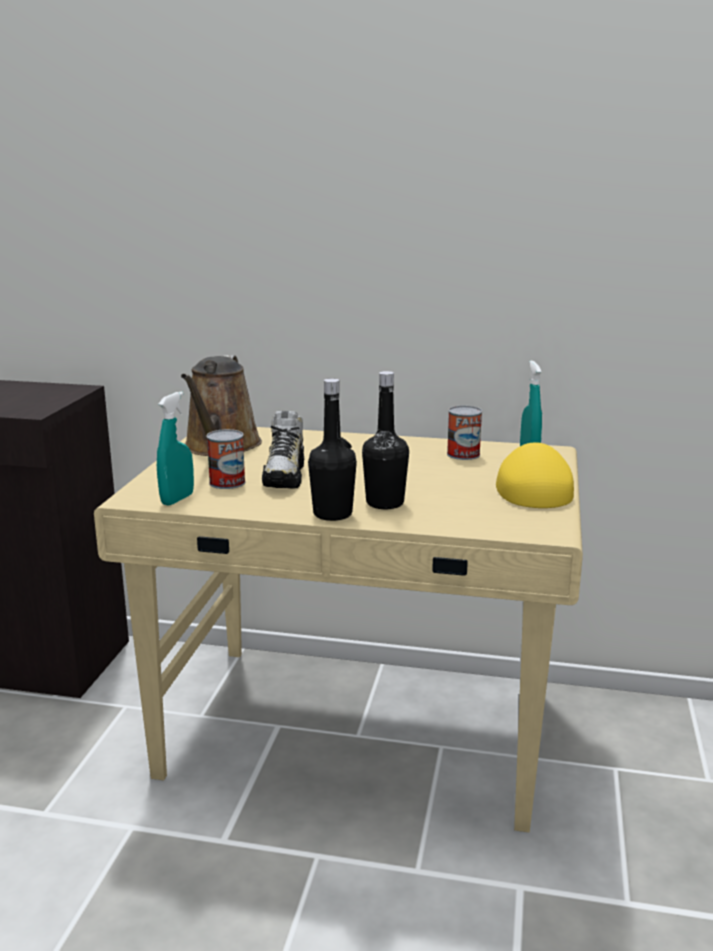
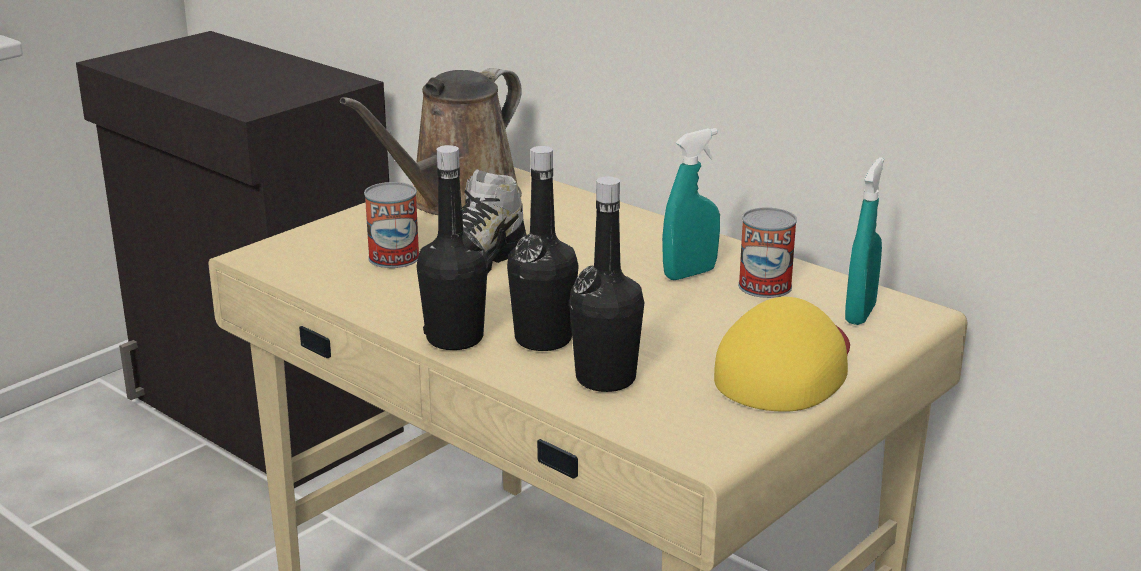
camera: 30 degrees right, 5 degrees up
(177, 499) = (306, 268): turquoise spray bottle -> turquoise spray bottle (690, 273)
(449, 513) = (605, 379): none -> black bottle

